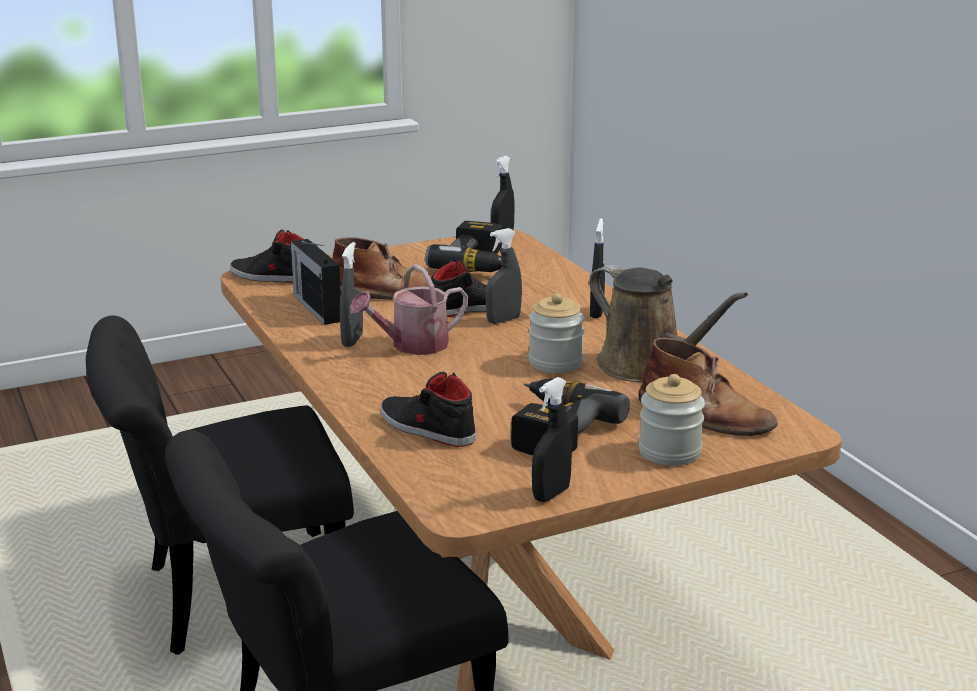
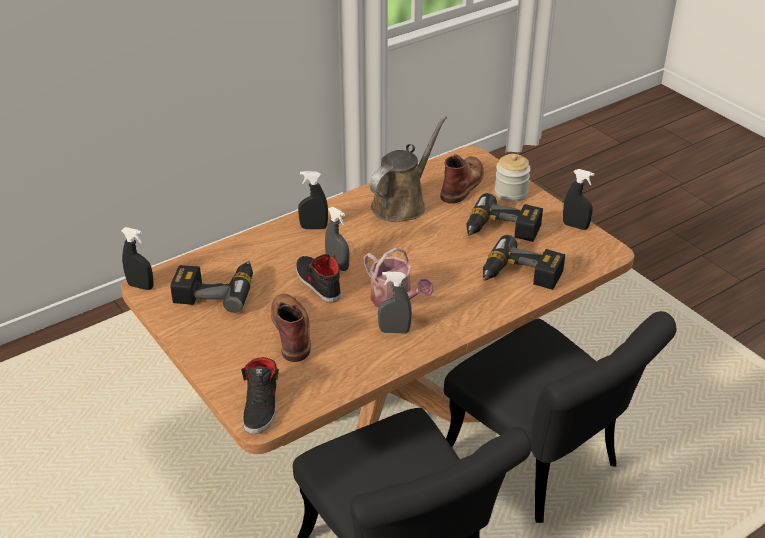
camera: 100 degrees left, 15 degrees up
(317, 307) = (331, 363): radio -> none
(426, 428) = (520, 277): black shoe -> power drill
(555, 363) = (406, 238): jar -> none

